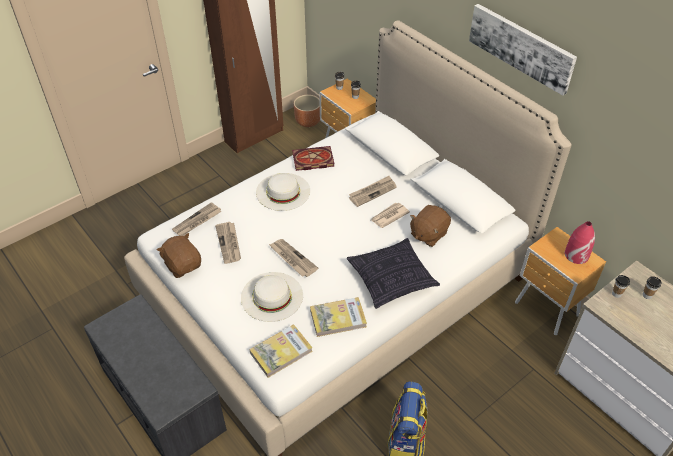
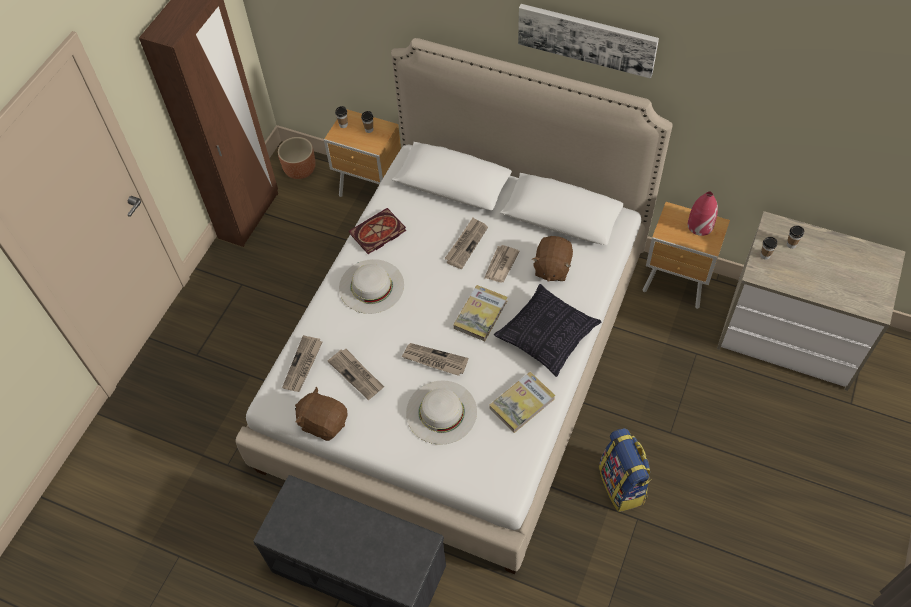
camera: 25 degrees left, 10 degrees up
(281, 352) = (490, 466): book -> book (480, 314)

